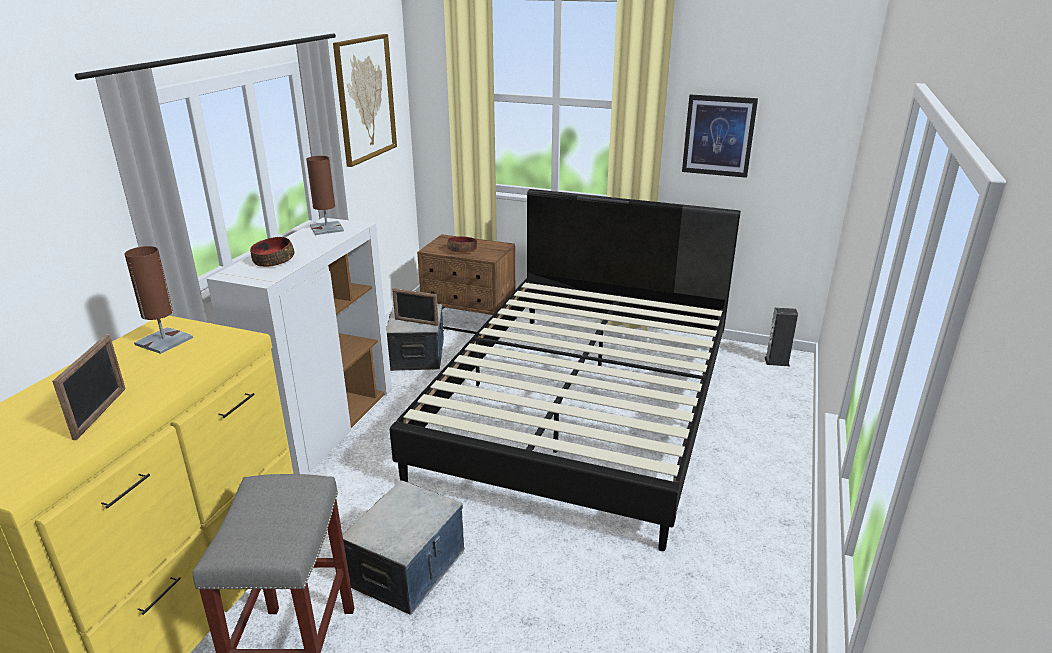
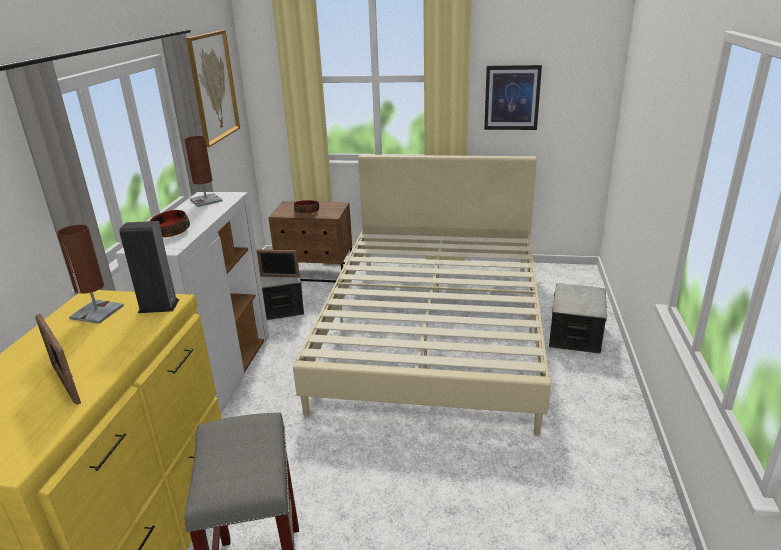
camera: 10 degrees left, 0 degrees up
(101, 413) = (66, 383): picture frame -> picture frame turned 150 degrees clockwise
(408, 569) = (334, 485): storage box -> storage box (576, 335)
(583, 407) = (435, 330): black bed -> beige bed
(777, 361) = (572, 275): speaker -> speaker (158, 306)

